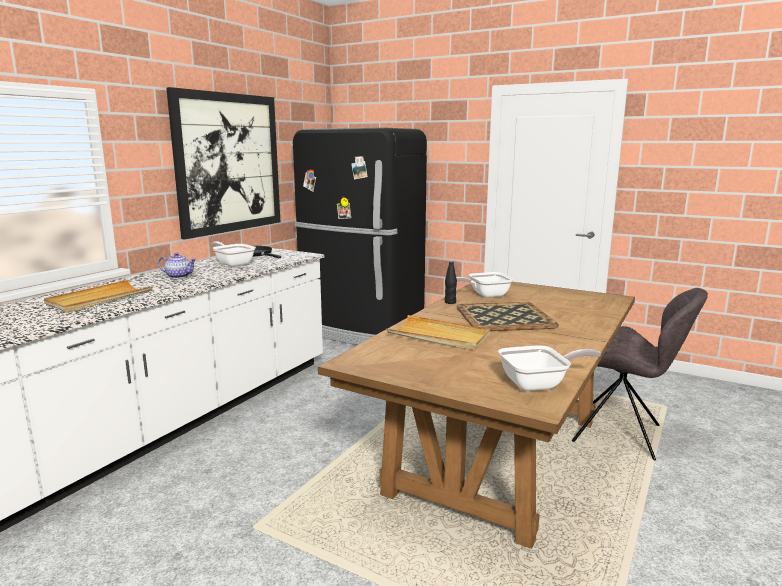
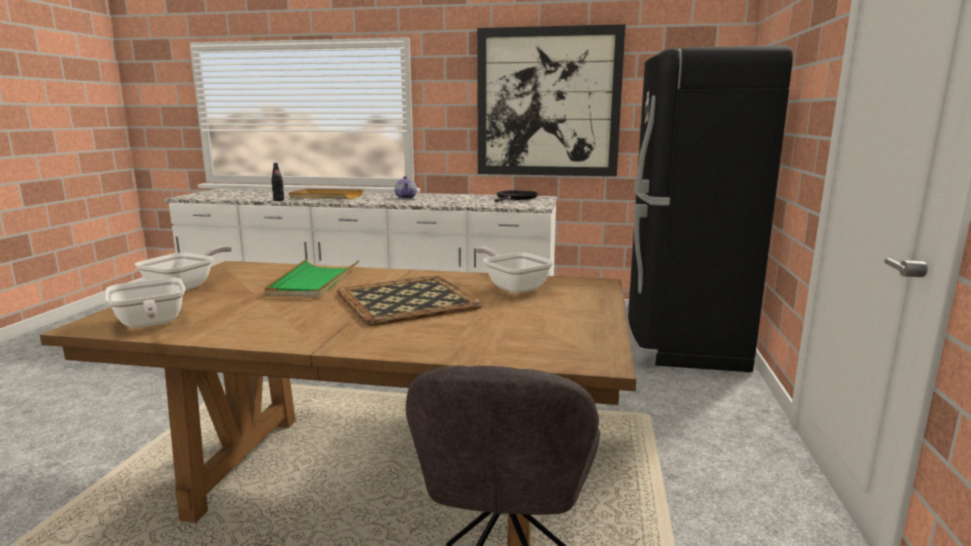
camera: 70 degrees right, 0 degrees up
(233, 264) = (466, 199): frying pan -> frying pan (186, 286)
(439, 336) = (314, 282): beige tray -> green tray
(450, 302) = (459, 276): black bottle -> black bottle (278, 200)

